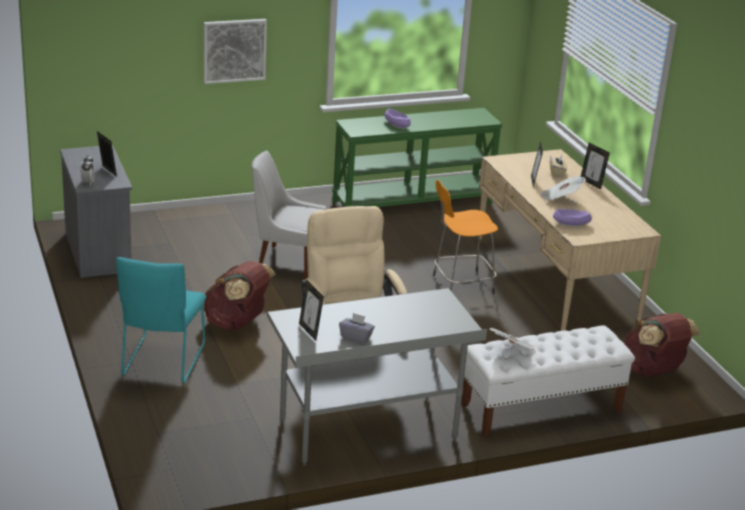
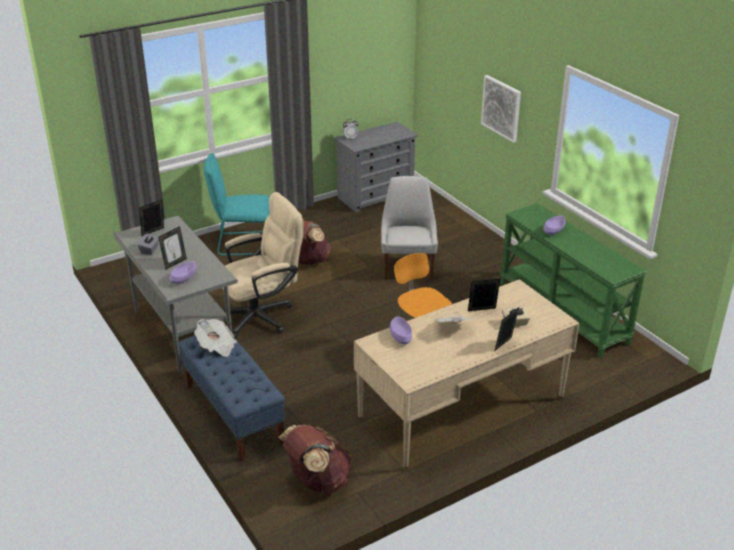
camera: 80 degrees right, 5 degrees up
(107, 172) = (371, 140): picture frame -> picture frame (174, 263)
(436, 319) = (184, 278): none -> purple bowl
(541, 409) = (233, 414): white bench -> blue bench

